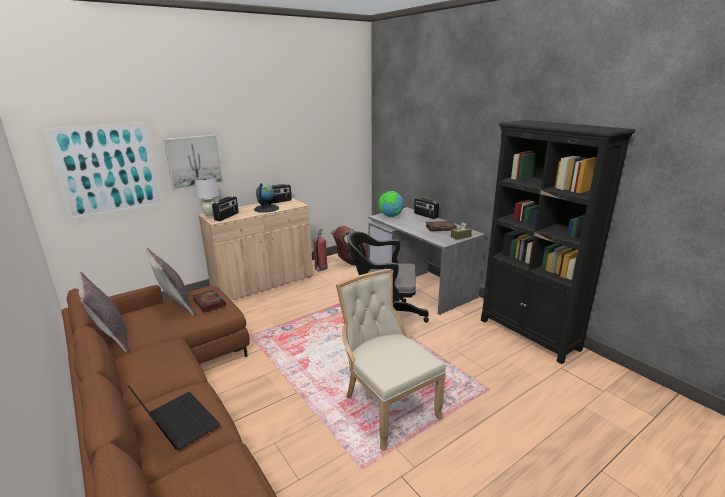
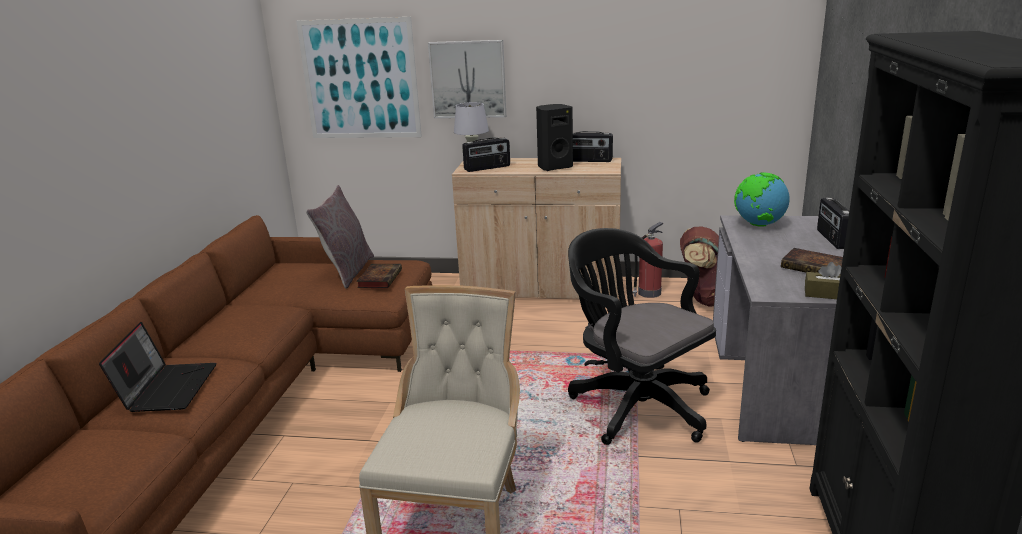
camera: 45 degrees right, 0 degrees up
(111, 339) = (255, 284): grey pillow -> none
(266, 208) = (554, 167): globe -> black speaker

